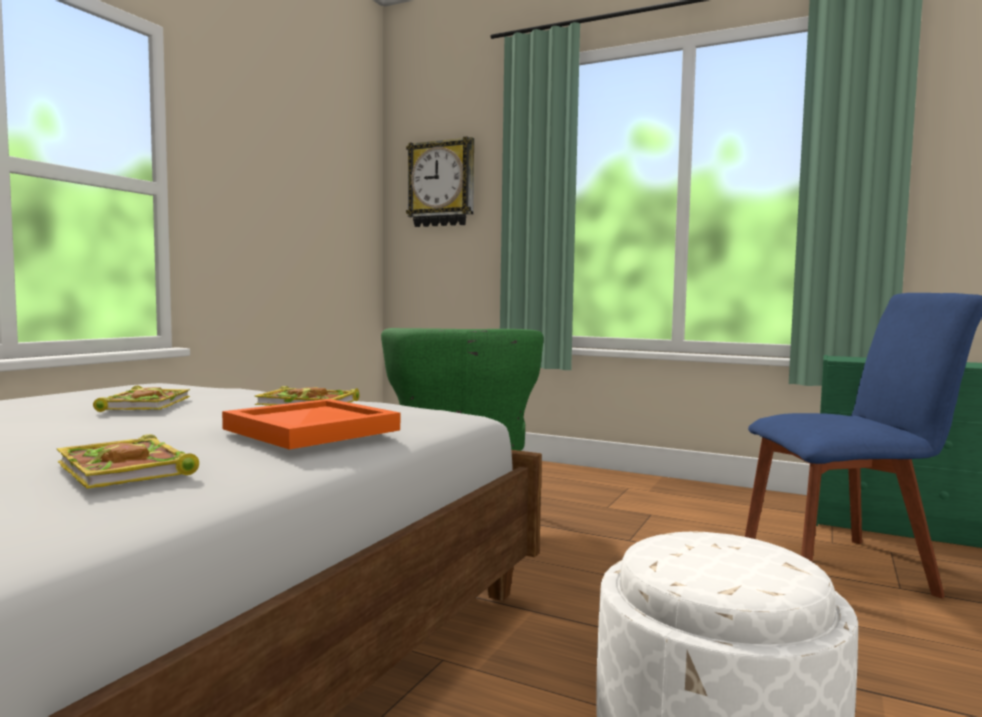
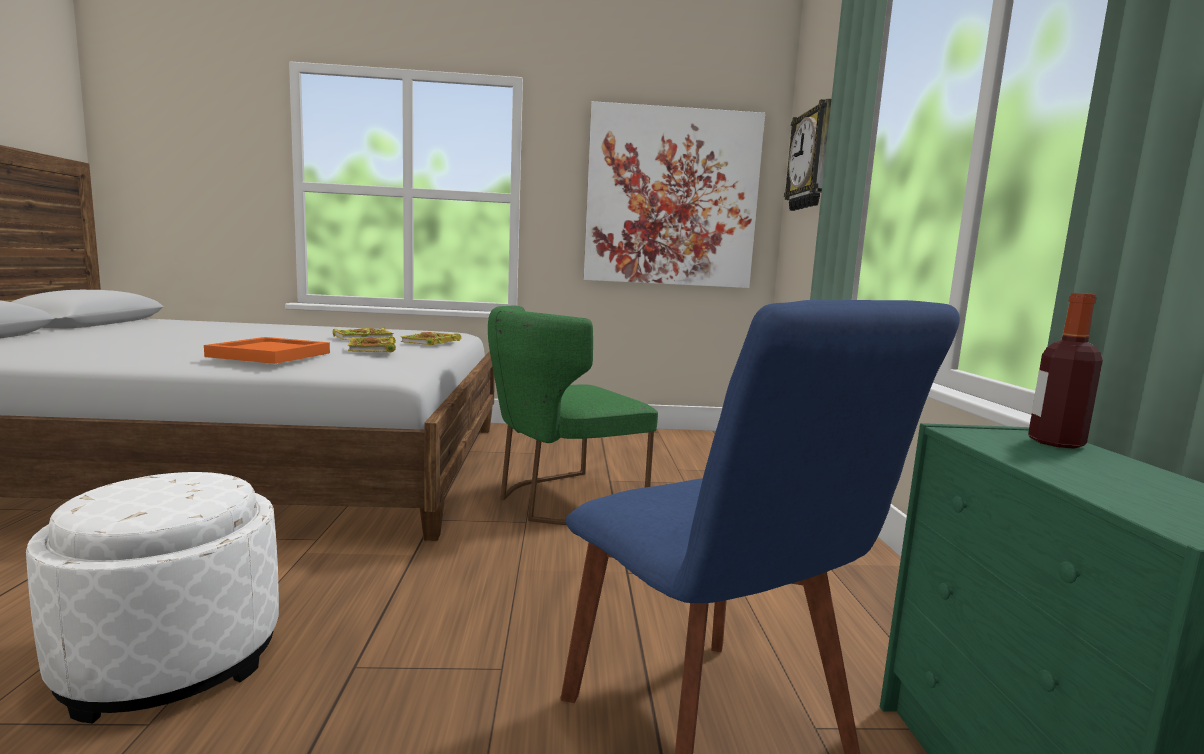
camera: 60 degrees right, 5 degrees up
(128, 470) = (167, 351): book -> book (430, 342)
(311, 205) = (671, 198): none -> picture
(856, 357) = (1055, 443): none -> bottle

